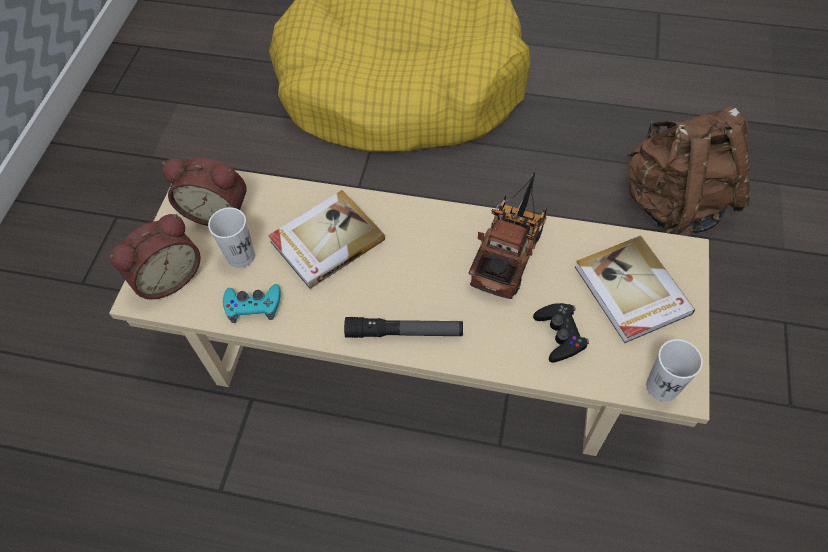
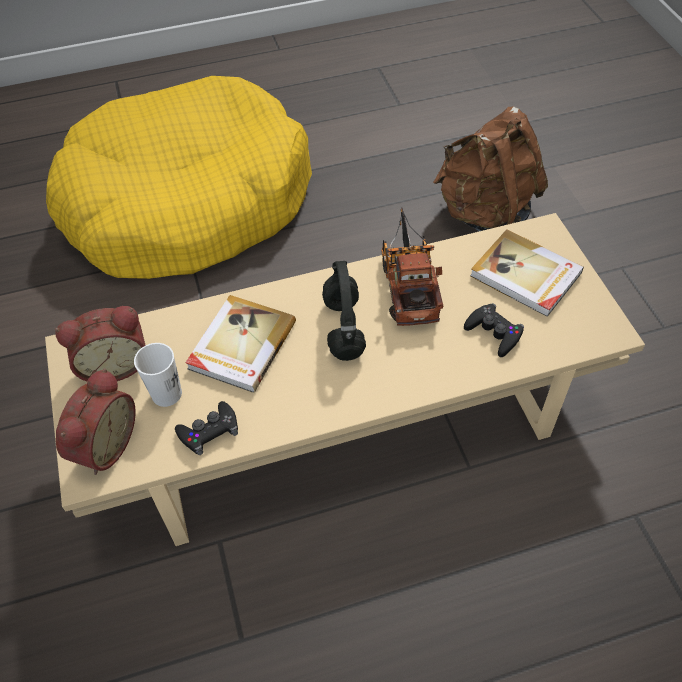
camera: 30 degrees left, 5 degrees down
(253, 305) = (209, 431): turquoise game controller -> black game controller
(404, 332) = (365, 390): flashlight -> none
(423, 263) = (343, 327): none -> black headphones
(662, 386) = (596, 336): white cup -> none

